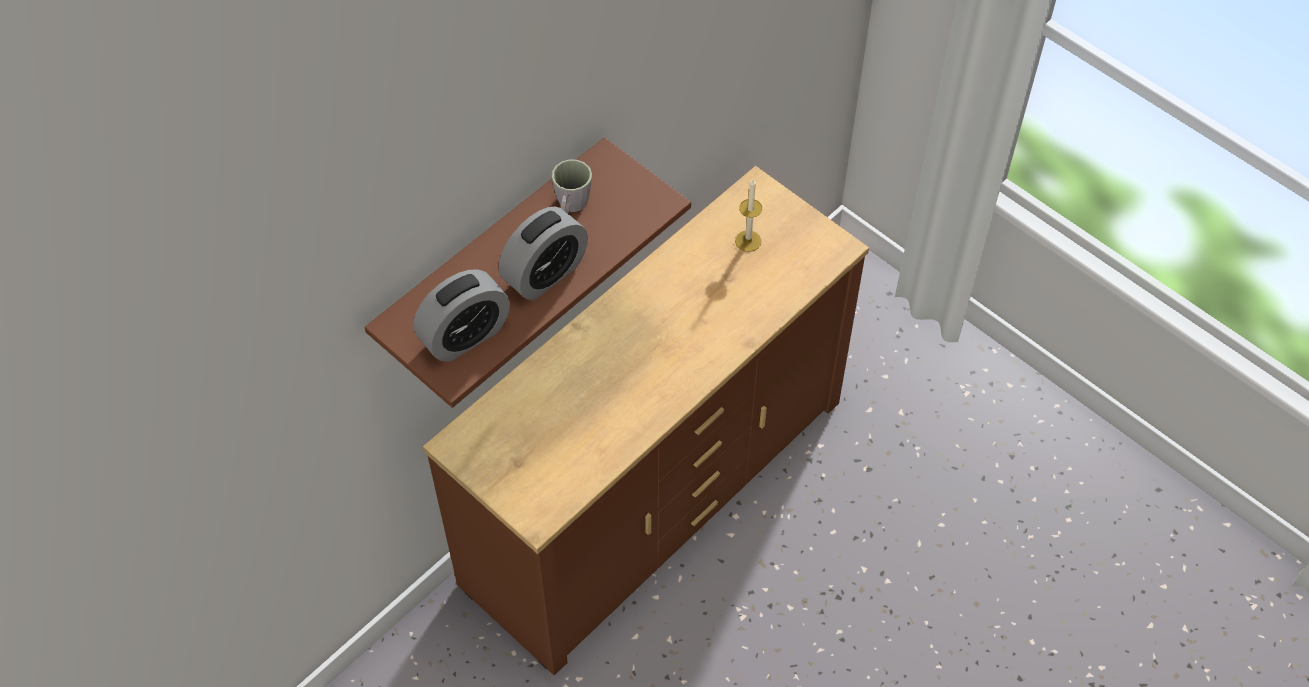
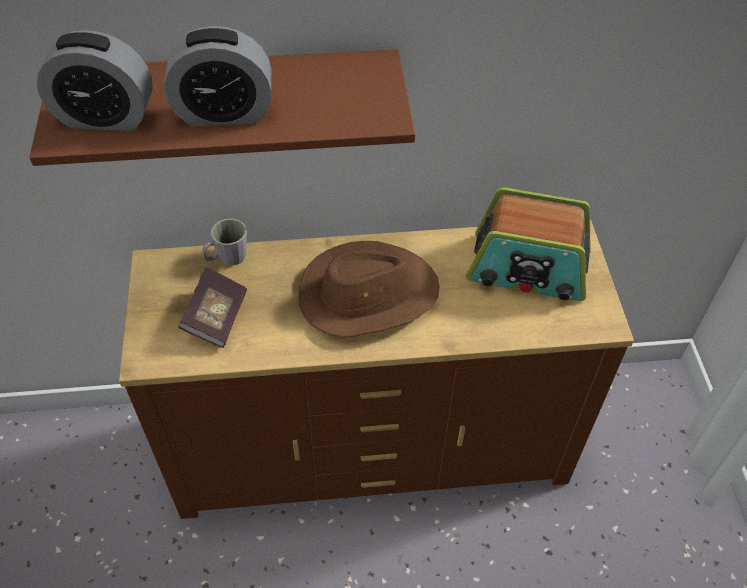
camera: 40 degrees right, 5 degrees down
(556, 448) = (216, 317): none -> book
(571, 206) = (308, 79): grey mug -> grey mug (227, 258)
(651, 346) = (367, 294): none -> brown hat
(748, 241) = (528, 268): candle -> radio

